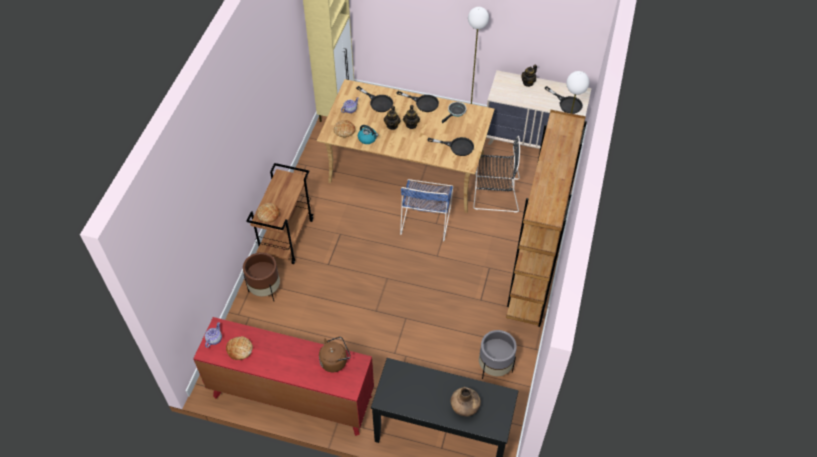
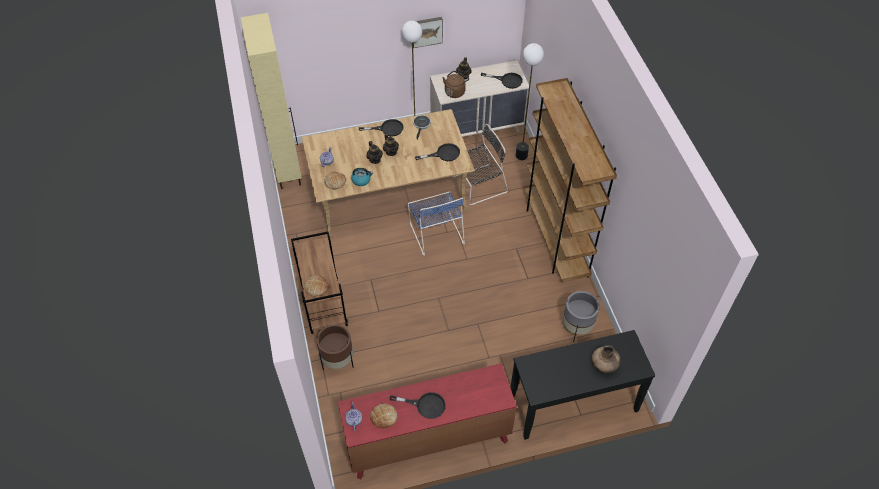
camera: 30 degrees left, 0 degrees up
(335, 361) = (474, 383): brown kettle -> brown kettle (455, 91)
(378, 102) = (347, 144): black frying pan -> black frying pan (425, 405)
(500, 24) = (426, 31): none -> picture

